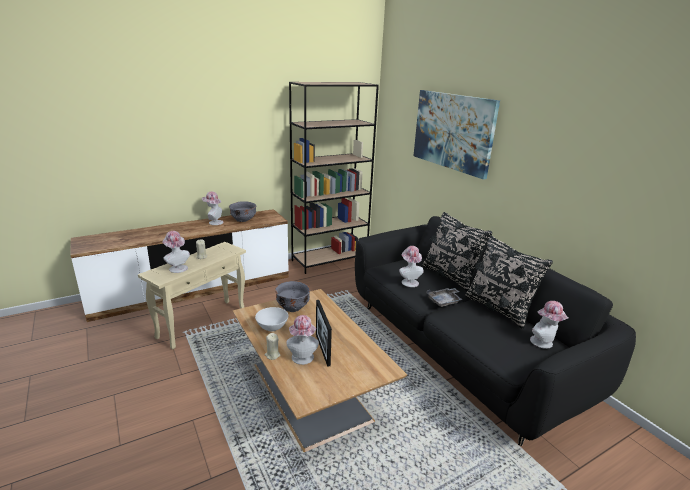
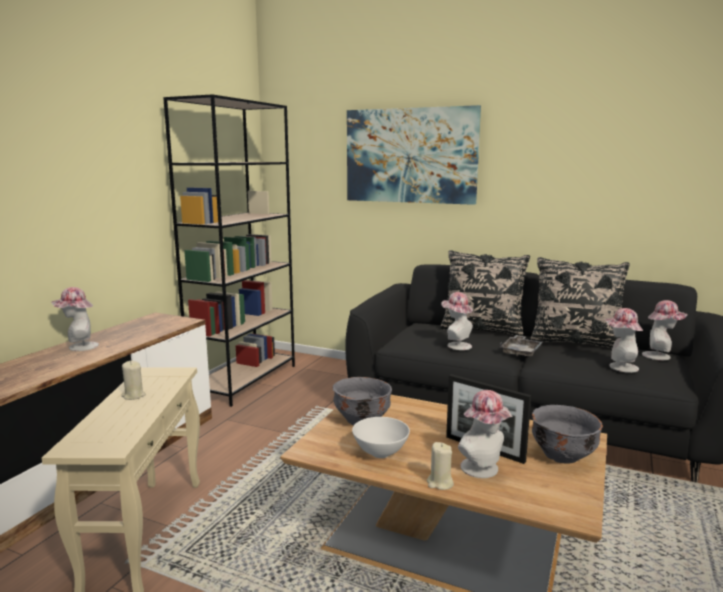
camera: 35 degrees left, 10 degrees down
(177, 268) = (114, 423): hat -> hat (619, 367)
(243, 220) = (129, 333): grey bowl -> grey bowl (562, 455)

